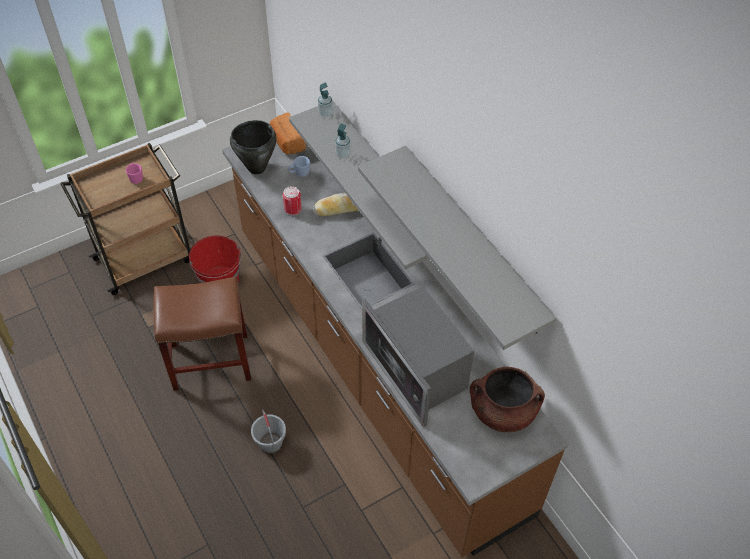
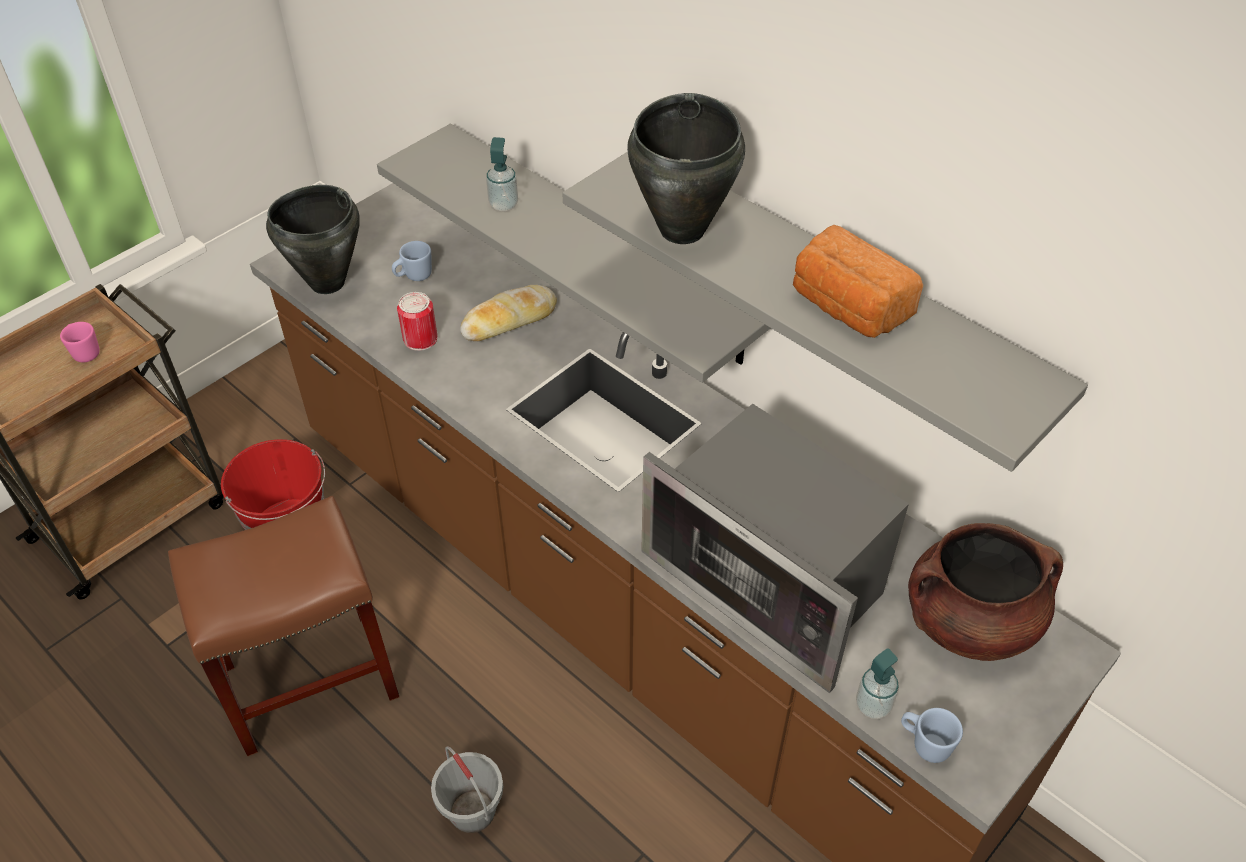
camera: 15 degrees left, 5 degrees down
(287, 142) = (373, 230): bread -> bread (847, 308)
(325, 113) = (445, 145): soap dispenser -> soap dispenser (873, 706)
(406, 198) = (683, 229): none -> black cooking pot
(456, 460) = (924, 744): none -> blue mug

